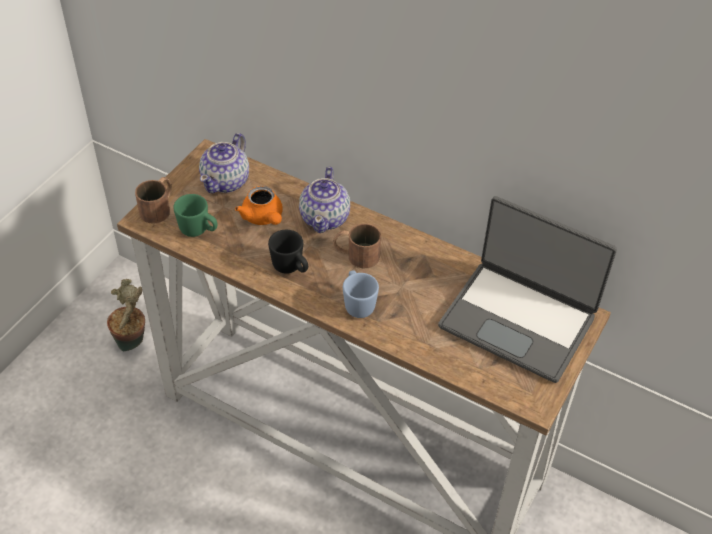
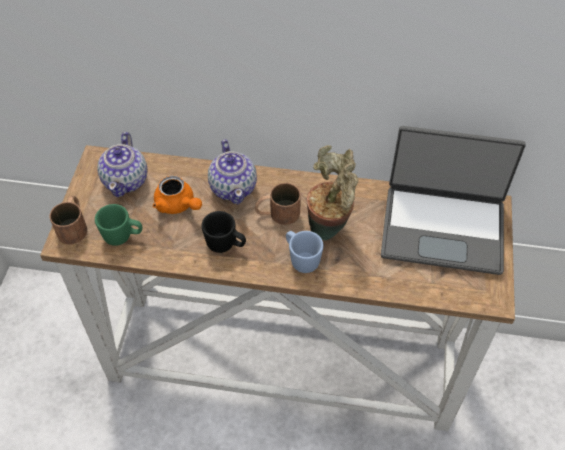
camera: 20 degrees left, 5 degrees up
(133, 343) = (57, 342): potted plant -> potted plant (330, 227)

